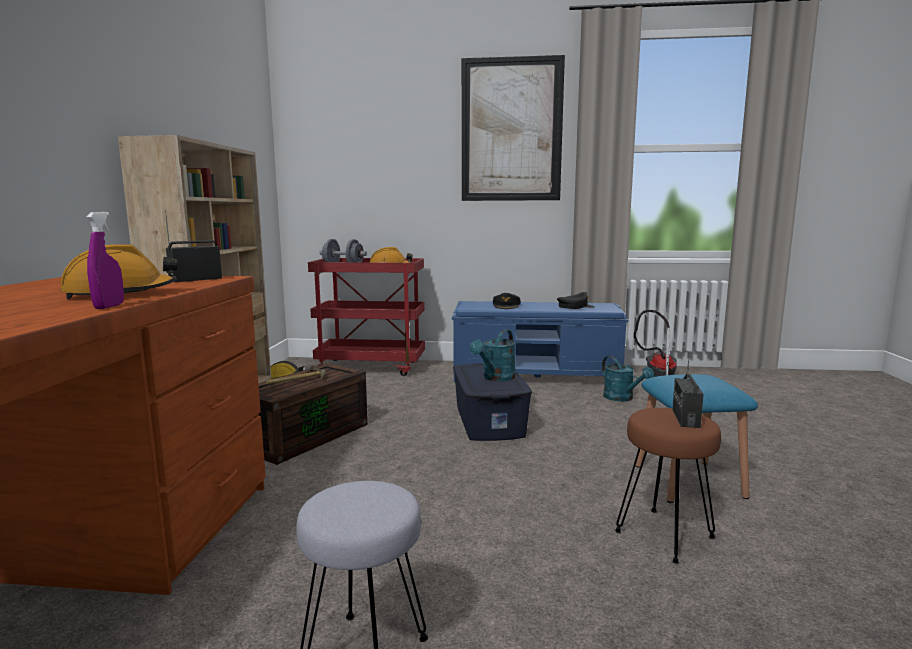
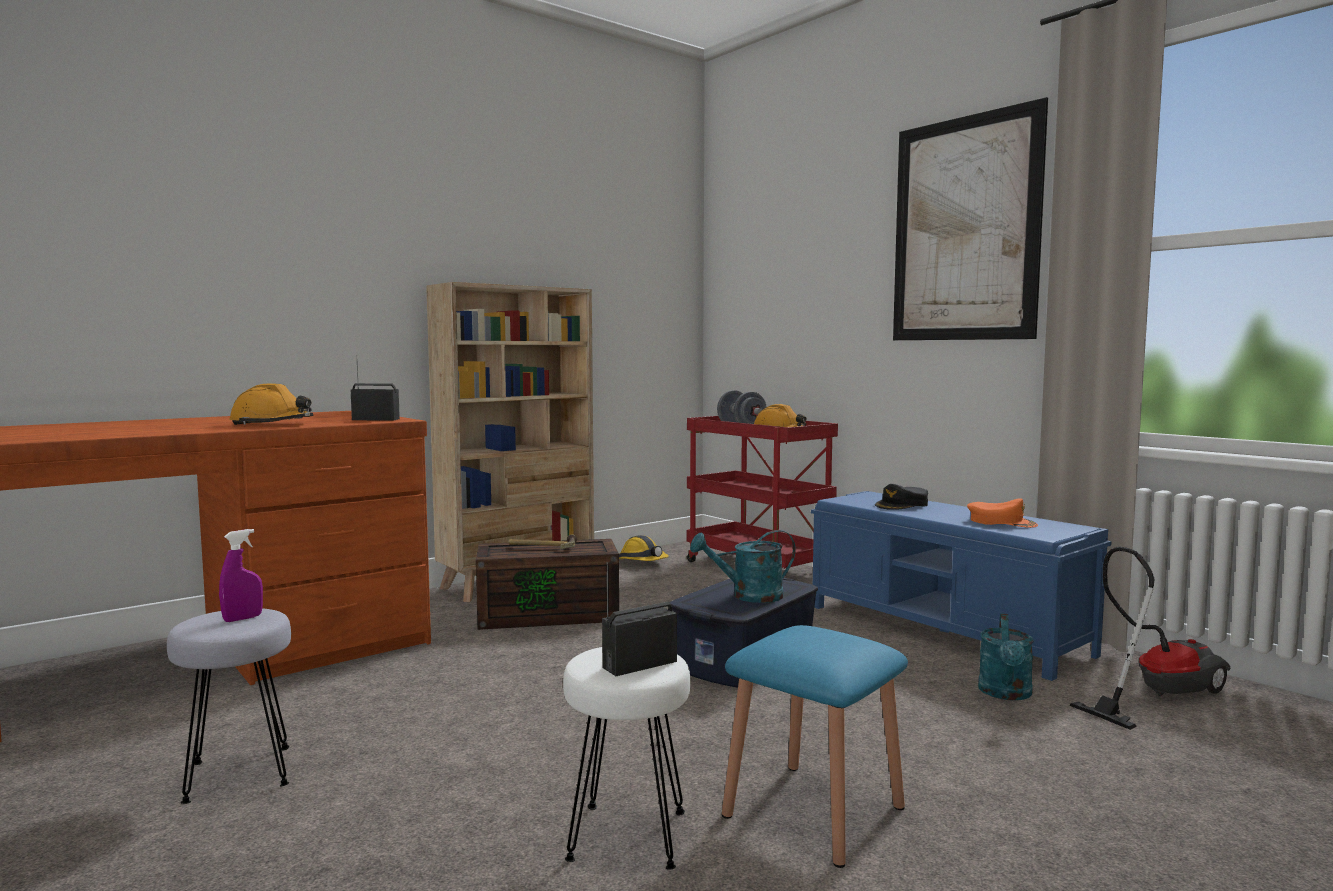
camera: 45 degrees right, 5 degrees down
(109, 306) = (215, 430): purple spray bottle -> purple spray bottle (242, 618)
(575, 307) = (1001, 522): black cap -> orange cap
(665, 535) = (627, 837): brown stool -> white stool

